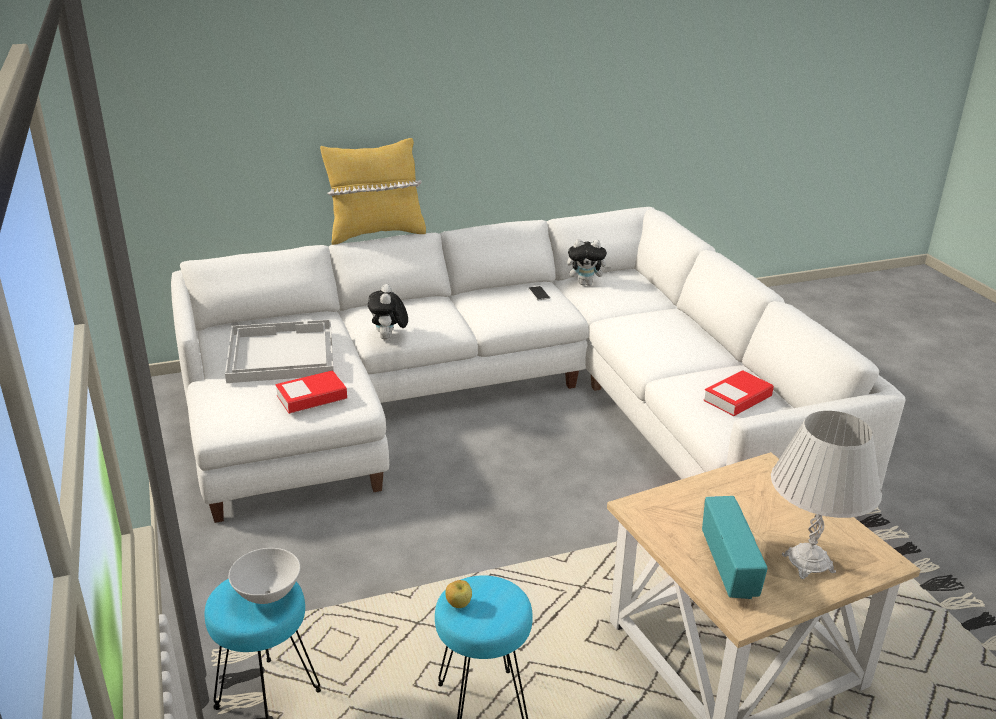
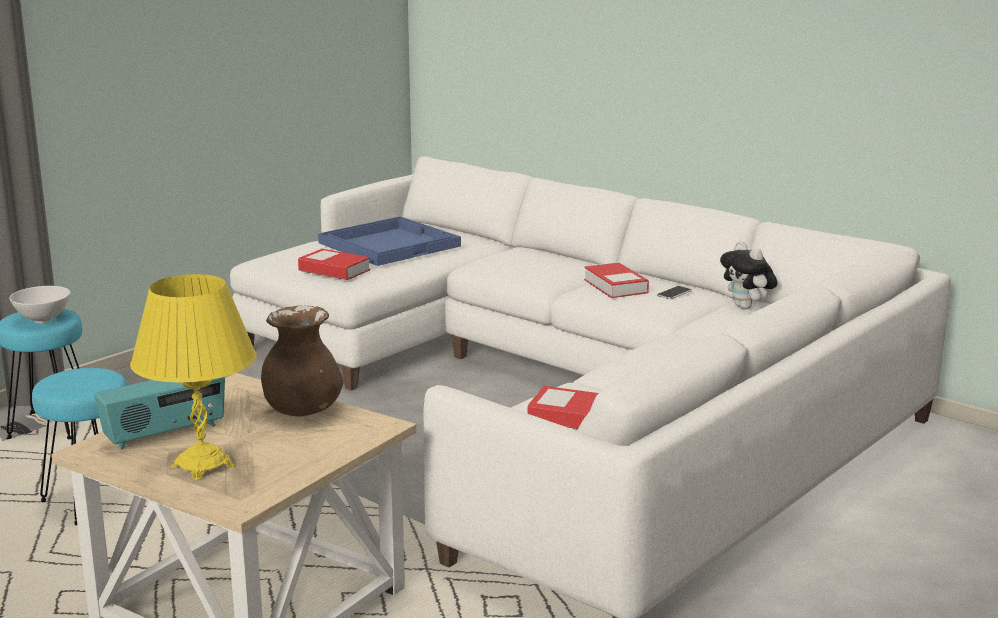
camera: 60 degrees right, 10 degrees down
(280, 353) = (389, 244): white tray -> blue tray
(376, 234) = (586, 182): yellow pillow -> none
(389, 338) = (480, 269): plush toy -> none
(459, 604) = (72, 373): apple -> none
(500, 306) = (615, 286): none -> book
(719, 491) = (303, 411): none -> brown vase
(808, 563) = (202, 466): white table lamp -> yellow table lamp

